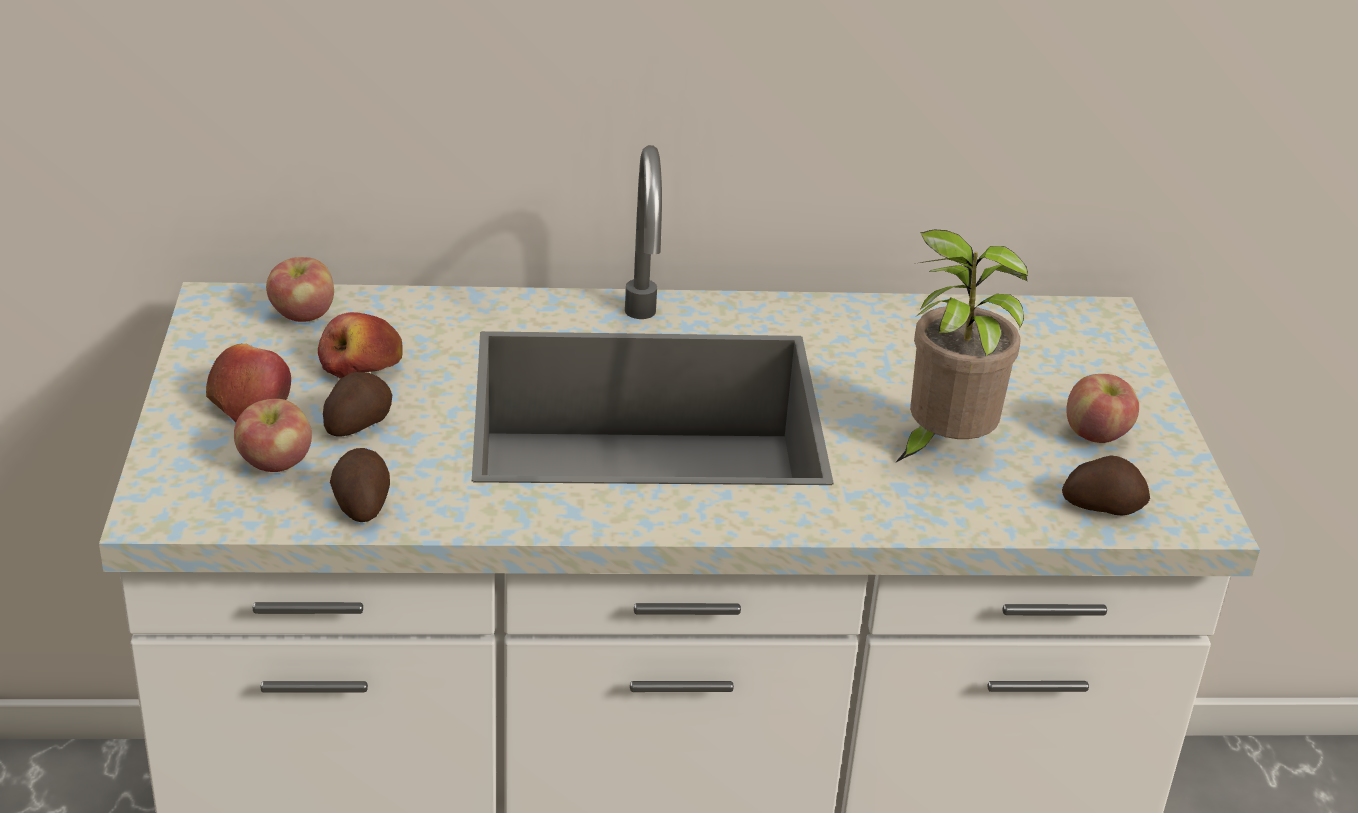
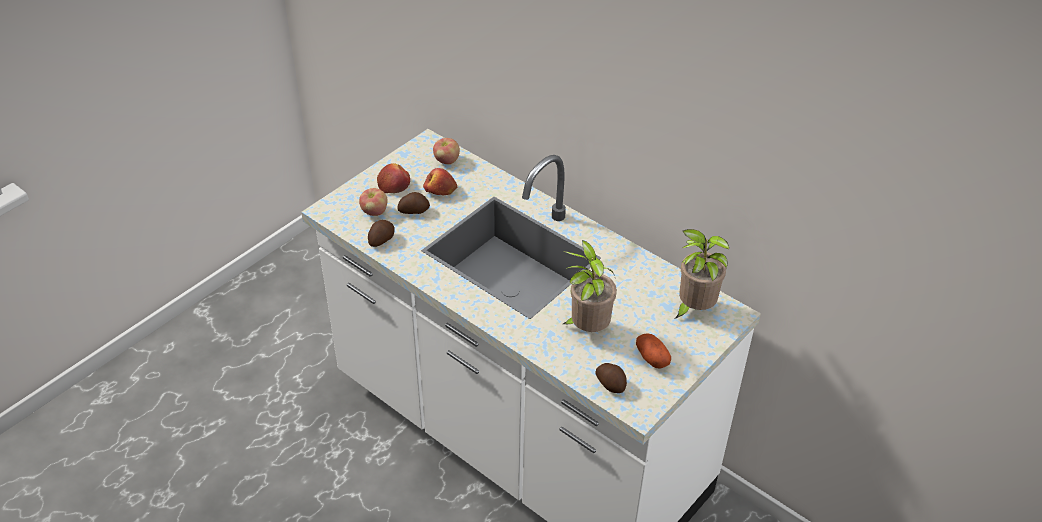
camera: 45 degrees right, 10 degrees up
(1042, 337) = (693, 309): none -> potted plant
(1096, 434) = (652, 358): apple -> potato

